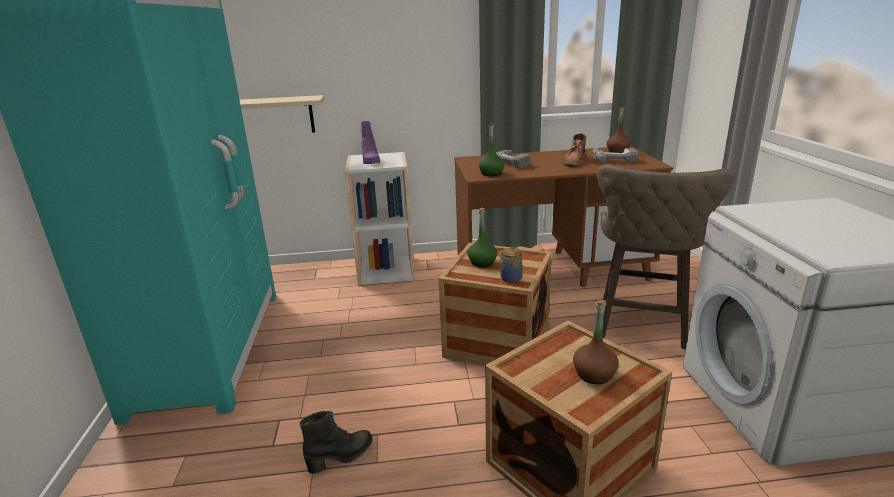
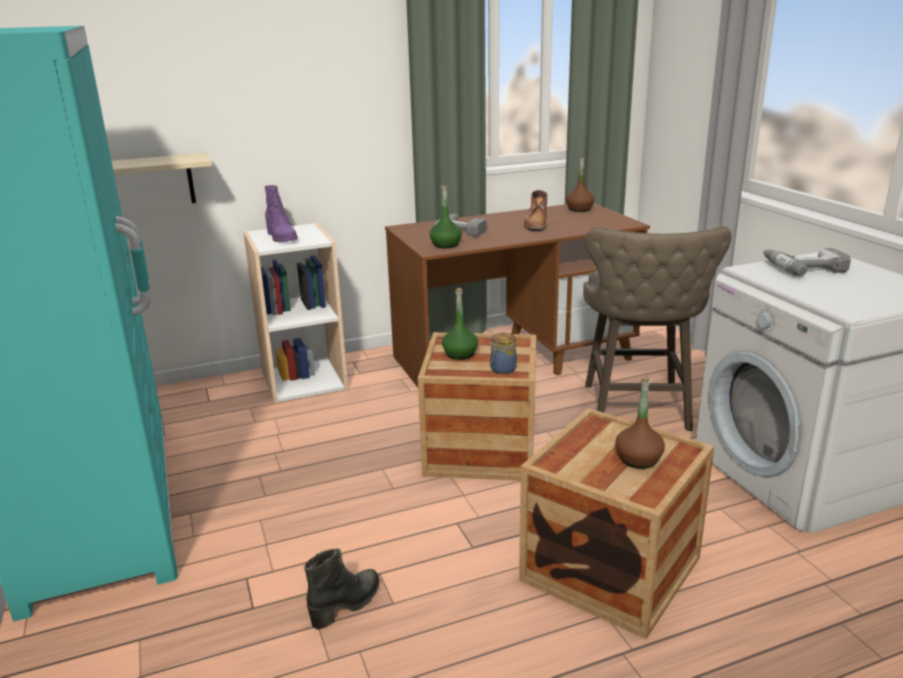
camera: 15 degrees left, 0 degrees up
(612, 159) = (579, 219): power drill -> power drill (803, 267)

